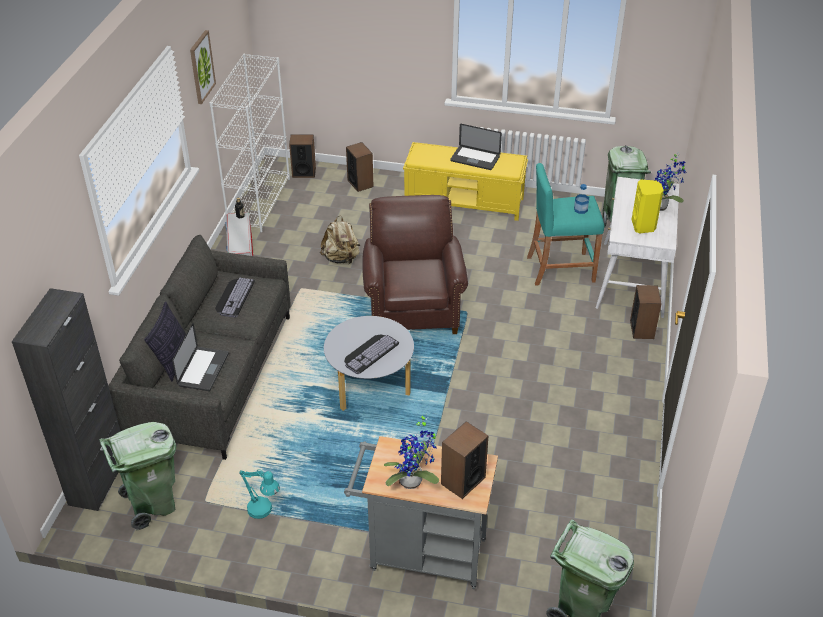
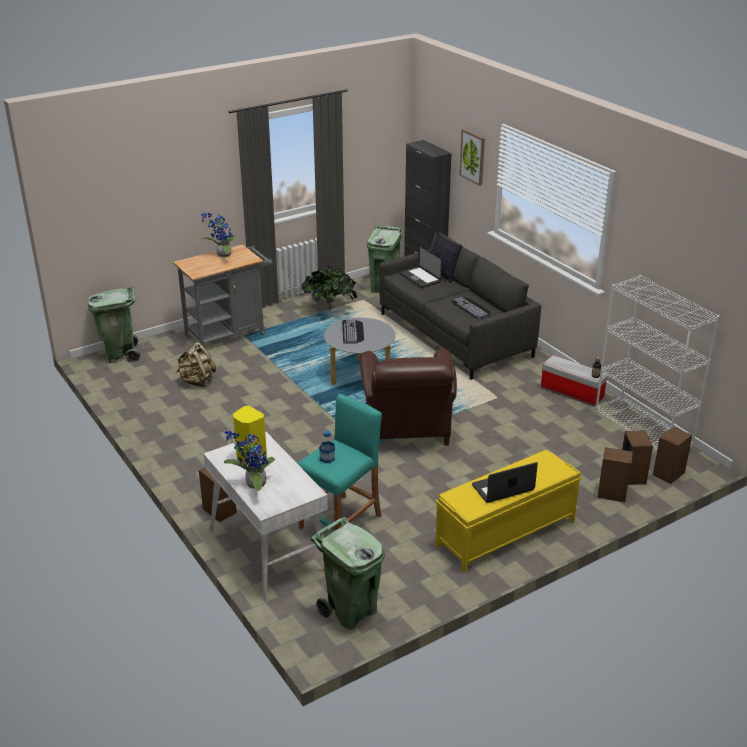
camera: 135 degrees right, 10 degrees down
(201, 67) = (651, 242): picture -> picture (473, 157)
(263, 511) = (329, 310): turquoise table lamp -> potted plant
(341, 258) = (510, 430): beige backpack -> beige backpack (197, 381)
(413, 307) = (407, 429): brown armchair -> brown armchair turned 45 degrees clockwise
(462, 480) = (198, 265): speaker -> speaker (632, 476)

